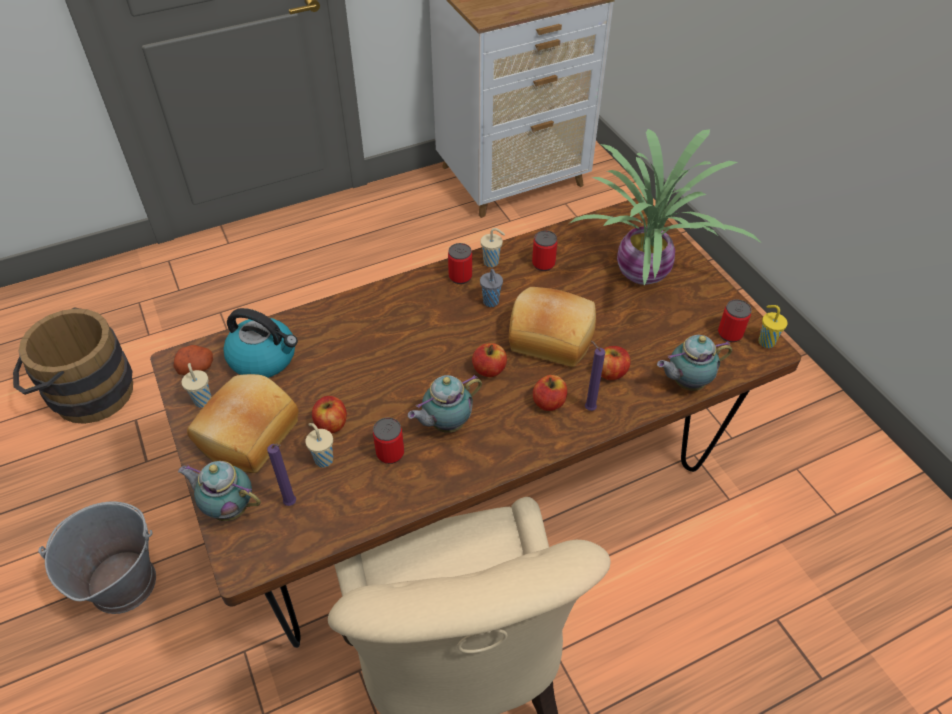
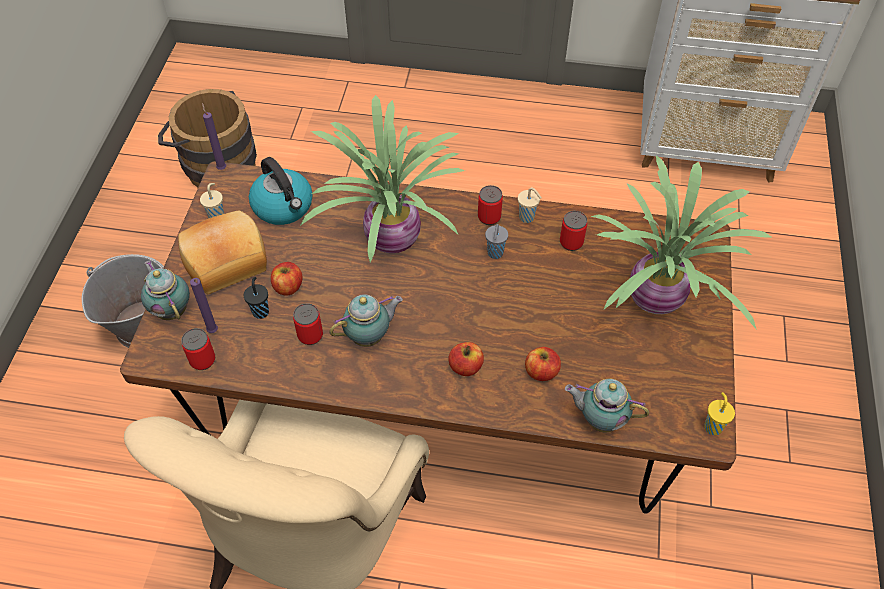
camera: 35 degrees right, 5 degrees up
(197, 367) = (233, 188): potato -> none
(323, 459) = (260, 311): beige cup -> black cup
(391, 333) = (392, 236): none -> potted plant
(445, 424) = (369, 336): teapot -> teapot turned 150 degrees clockwise
(489, 369) = (442, 311): apple -> none
(551, 336) = (520, 311): bread -> none
(588, 408) = (493, 391): purple candle -> purple candle (221, 168)
(730, 334) = (684, 400): can -> can (202, 360)

